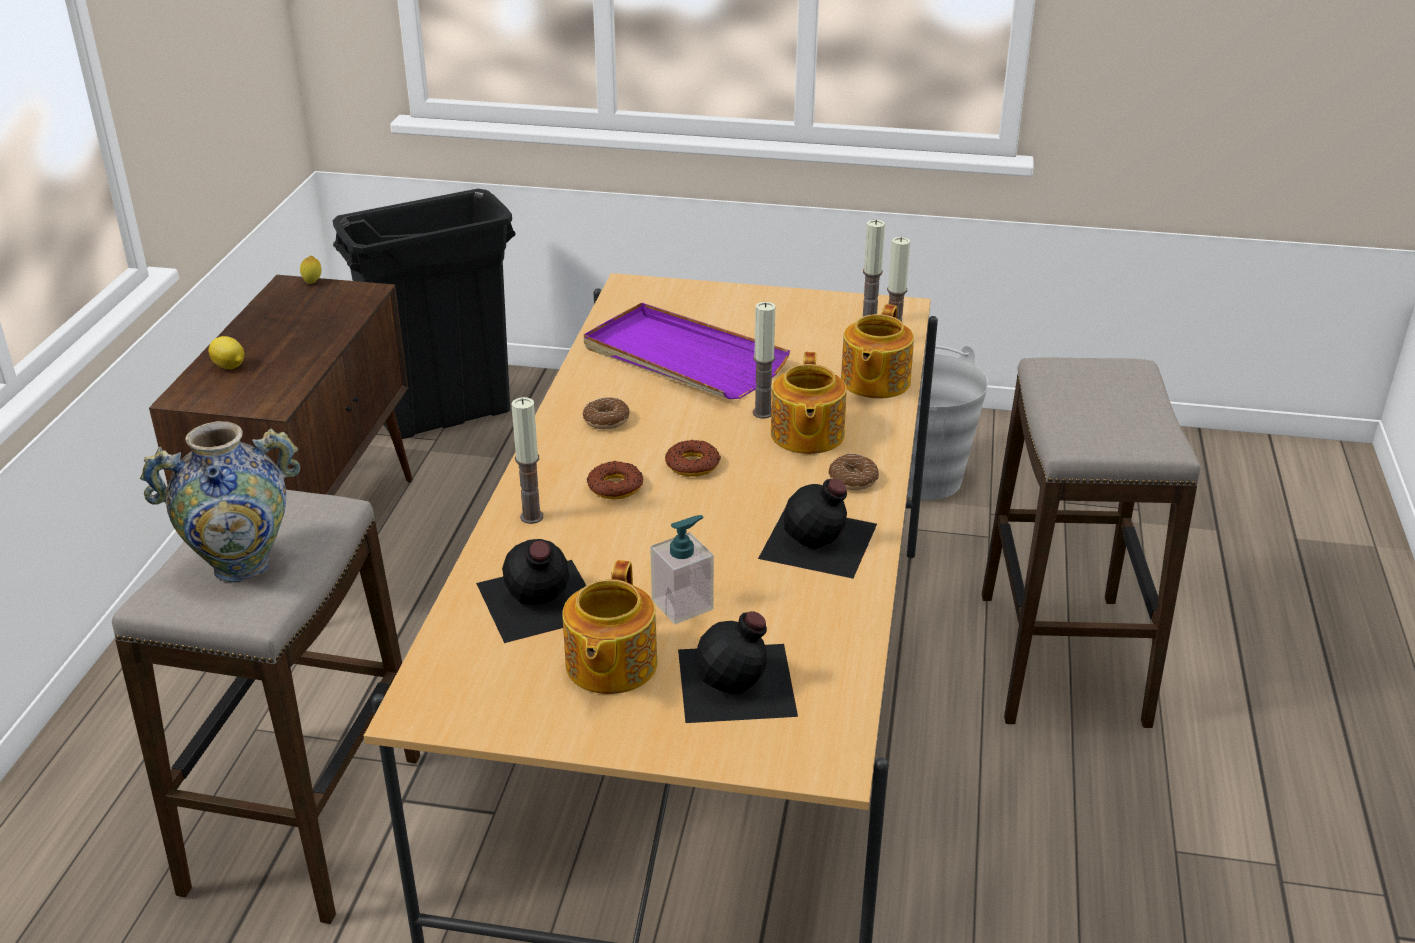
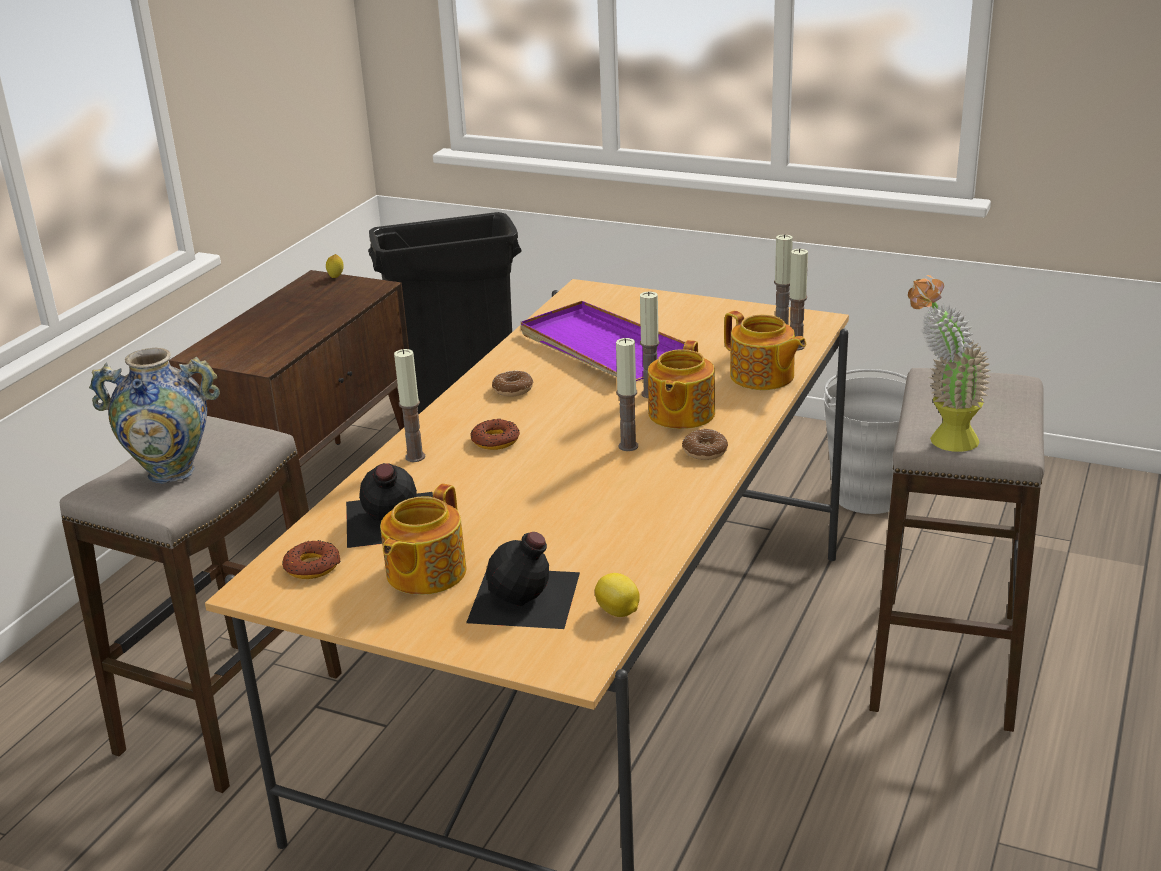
camera: 15 degrees right, 5 degrees down
(229, 367) = (243, 335): lemon -> lemon (618, 612)
(682, 604) = (508, 534): soap dispenser -> none
(692, 464) = (569, 429): donut -> donut (312, 566)
(767, 480) = (628, 446): none -> candle
(819, 542) = (650, 497): black bottle -> none
(874, 382) = (762, 377): teapot -> teapot turned 75 degrees counterclockwise
(1090, 443) = (941, 439): none -> potted plant

